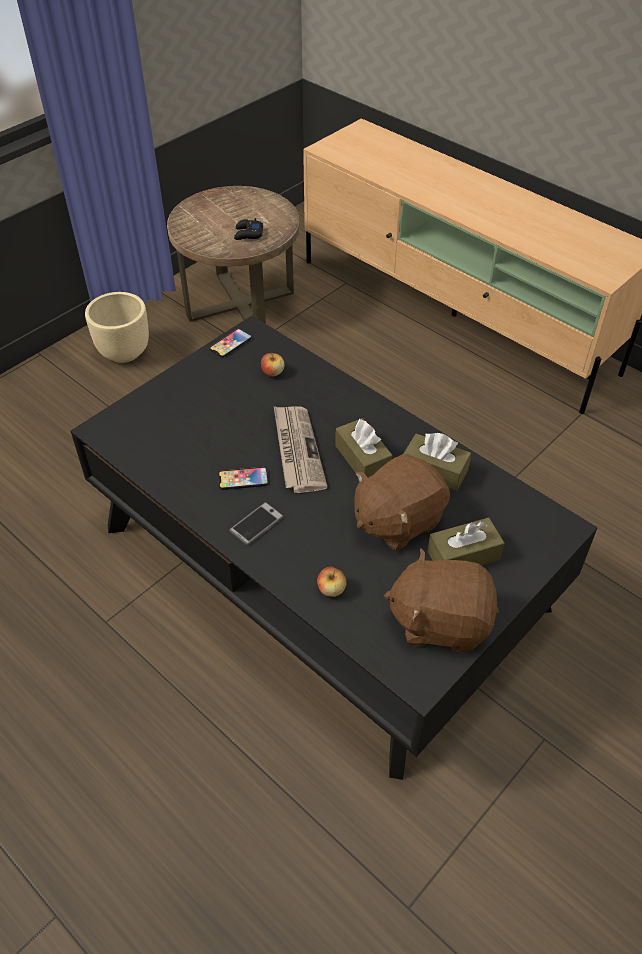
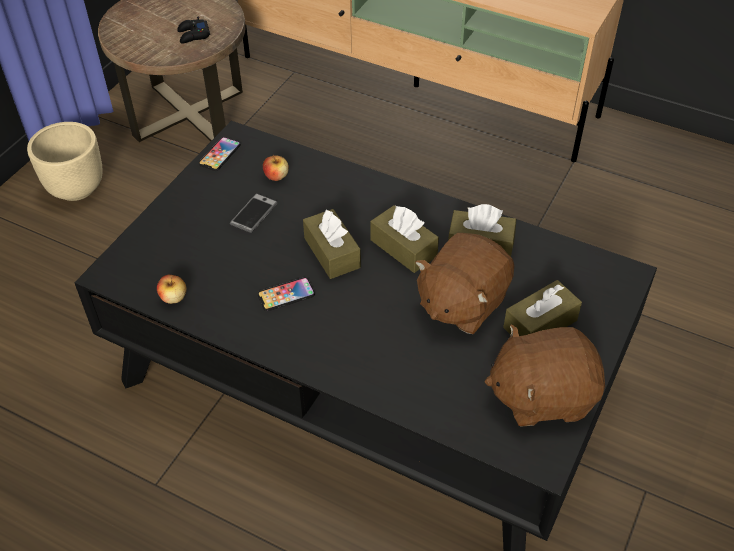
camera: 15 degrees left, 0 degrees up
(256, 524) = (318, 339): phone -> phone (253, 214)
(297, 450) = (332, 253): newspaper -> brown tissue box
(331, 589) = (421, 389): apple -> apple (173, 298)

